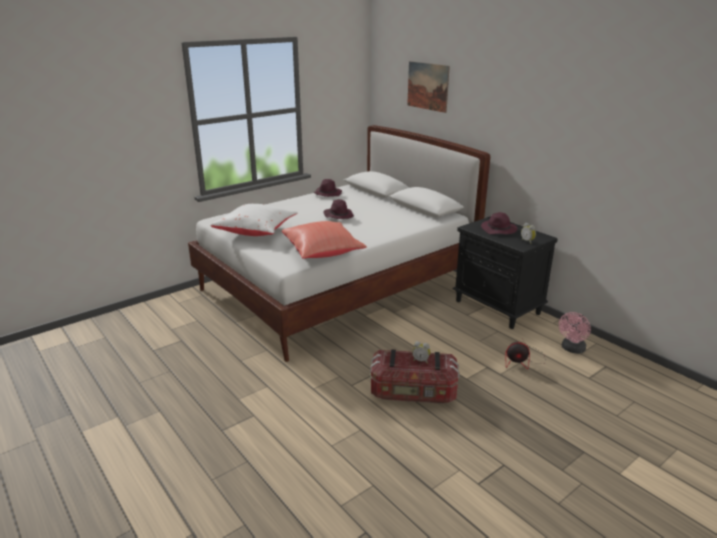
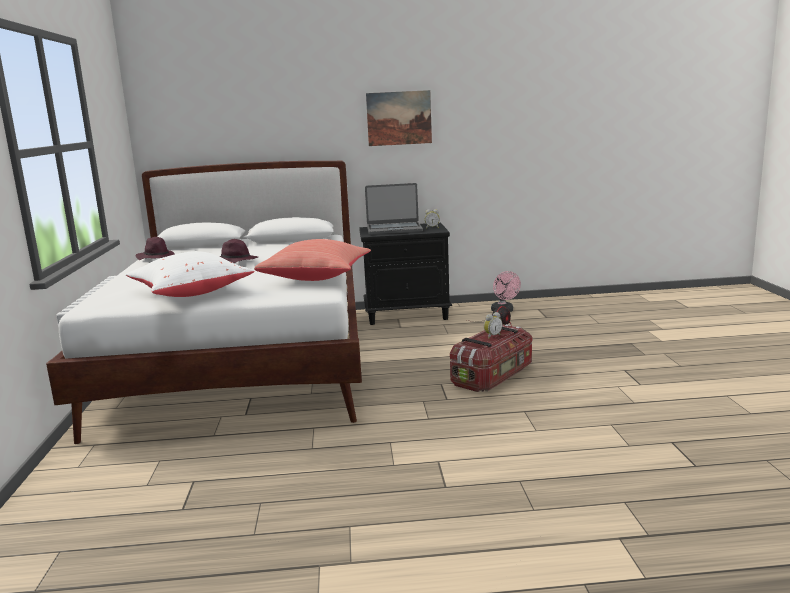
camera: 55 degrees left, 10 degrees down
(427, 86) = (236, 104): picture -> picture (399, 118)
(499, 230) = (394, 229): purple hat -> laptop

